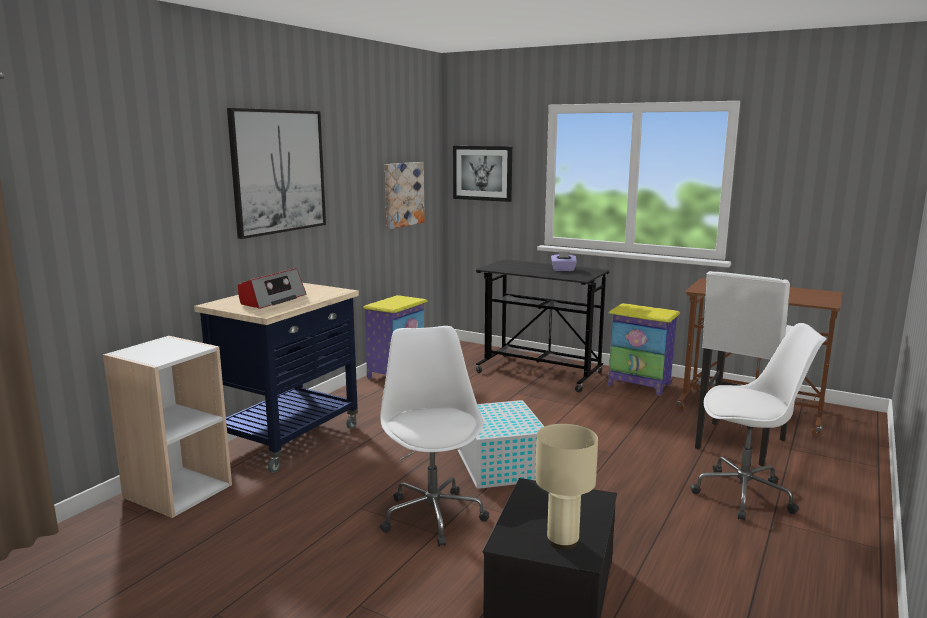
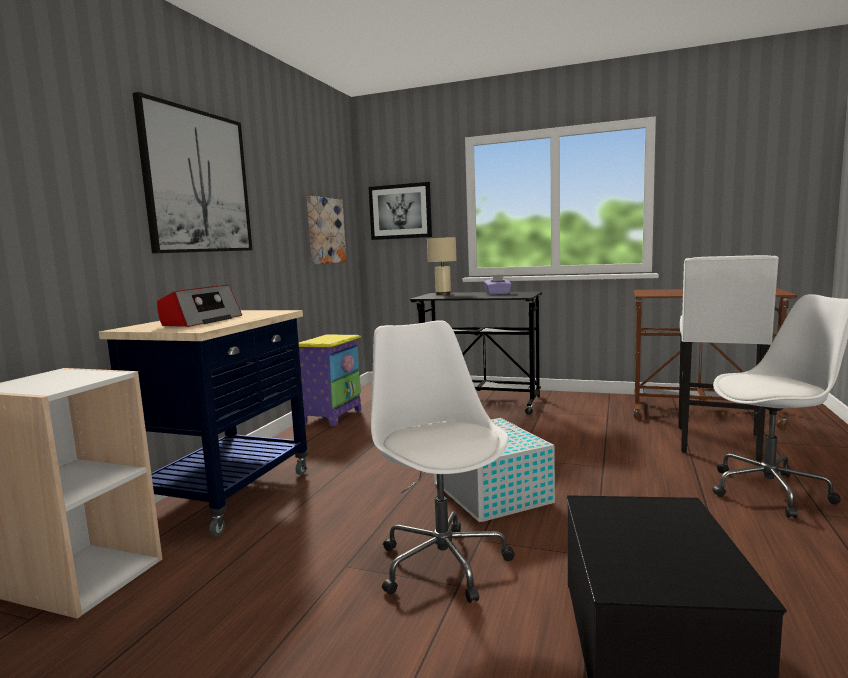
camera: 10 degrees left, 5 degrees down
(563, 541) = (692, 569): beige table lamp -> beige table lamp (443, 294)
(640, 386) = (584, 403): nightstand -> none

